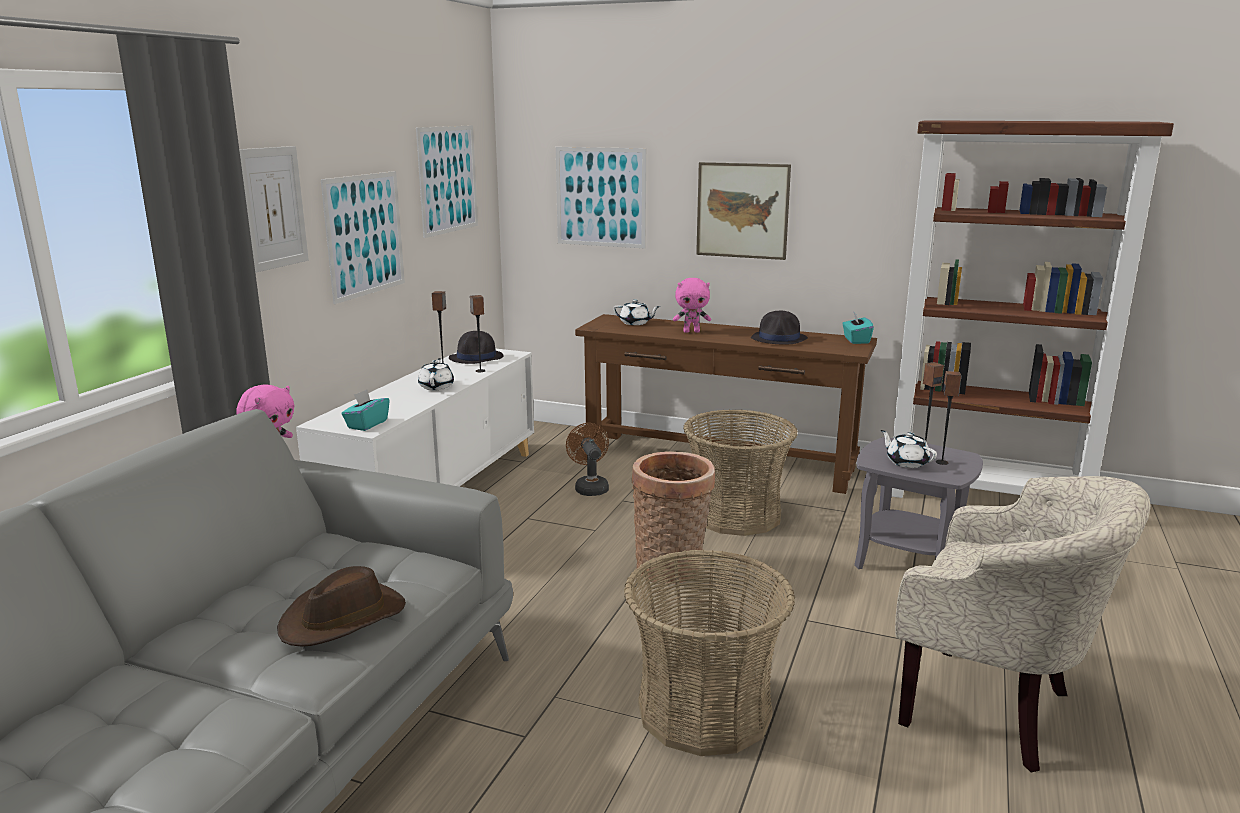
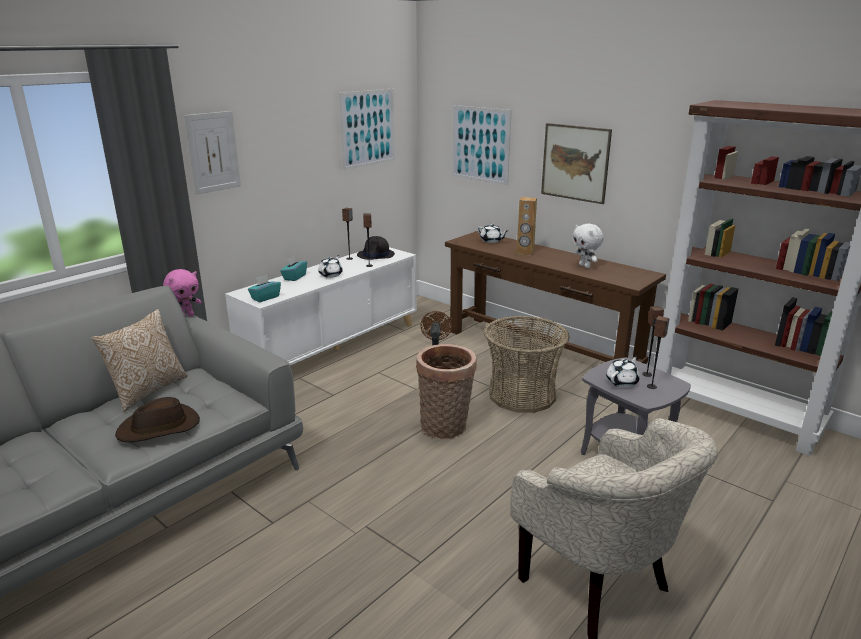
camera: 20 degrees right, 5 degrees up
(272, 573) = (147, 390): none -> pillow
(365, 235) = (290, 168): picture -> none
(691, 331) = (525, 252): pink plush toy -> brown speaker
(704, 710) = (393, 533): basket -> none
(779, 339) = (585, 266): black hat -> white plush toy
(856, 340) = (645, 274): turquoise tissue box -> turquoise tissue box (294, 277)
(906, 462) = (622, 382): white teapot -> white teapot turned 60 degrees clockwise

